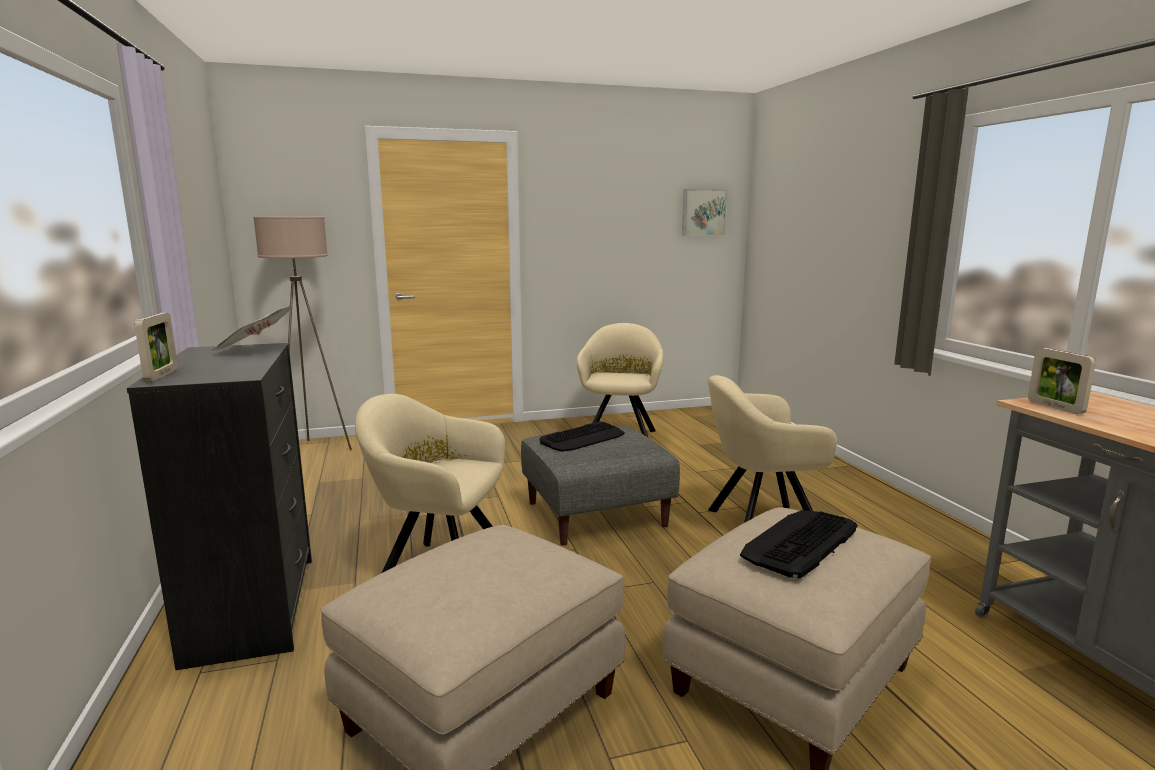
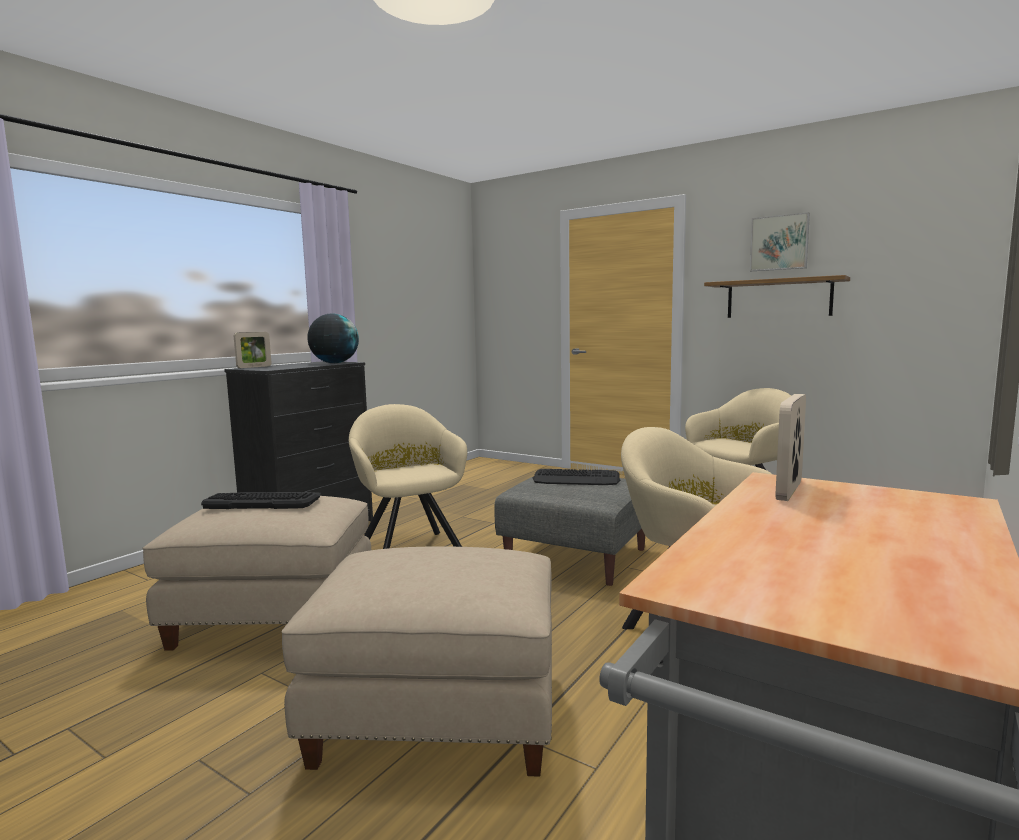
camera: 50 degrees right, 5 degrees down
(255, 350) = (334, 363): newspaper -> globe
(313, 451) = (497, 467): beige floor lamp -> none
(605, 241) = (778, 298): none -> shelf
(703, 212) = (923, 257): picture -> picture (779, 243)
(799, 542) = (426, 562): keyboard -> keyboard (262, 501)

